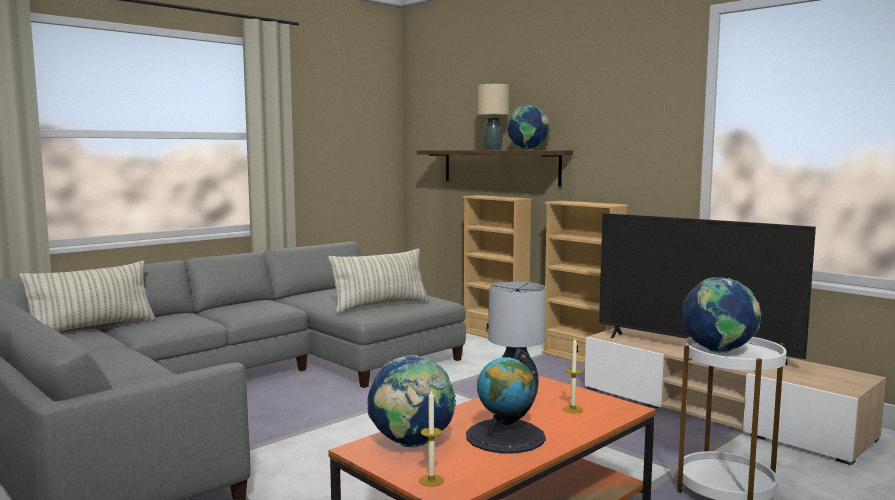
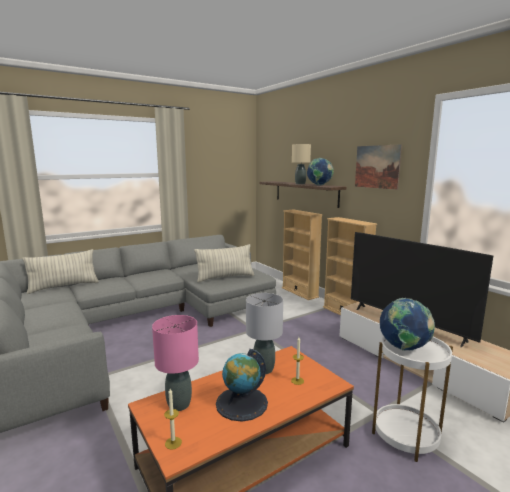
camera: 10 degrees right, 5 degrees up
(411, 445) = (179, 405): globe -> pink table lamp
(623, 116) = (377, 166): none -> picture

